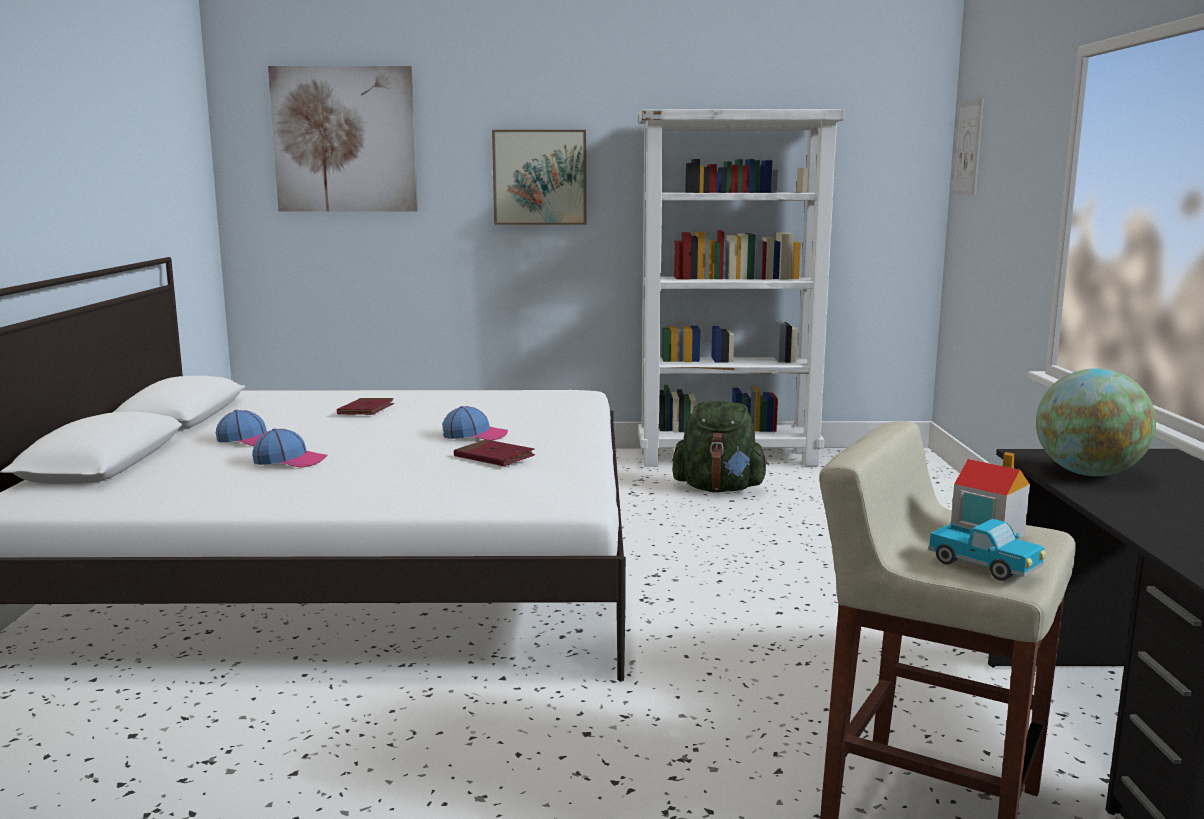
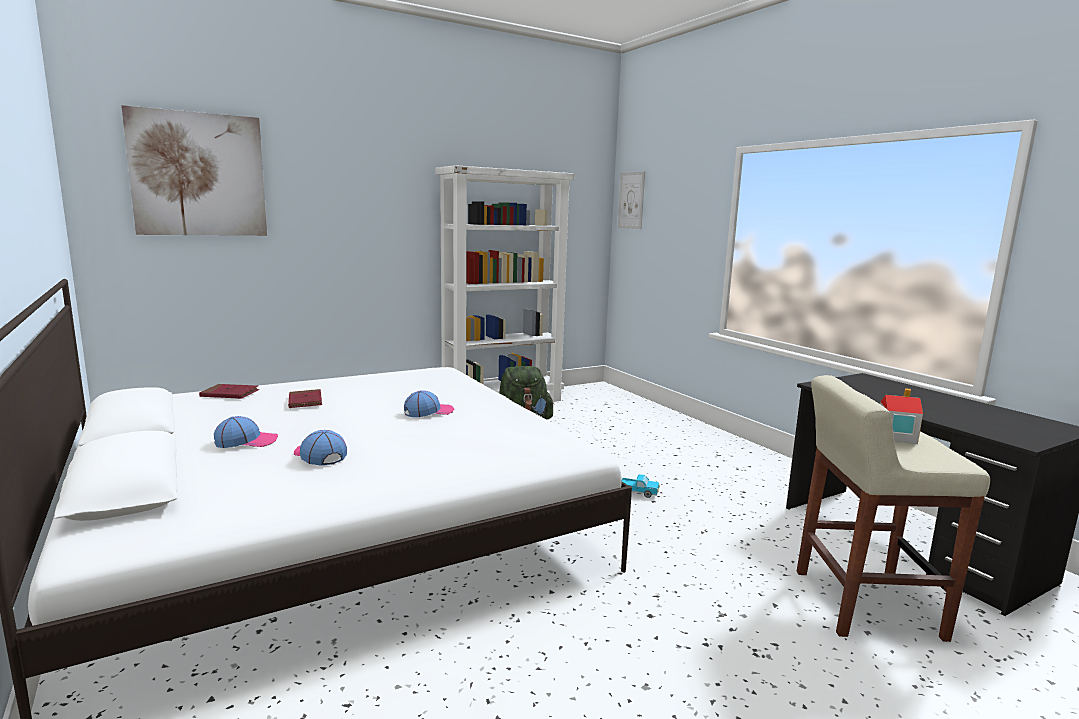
camera: 30 degrees left, 0 degrees up
(290, 460) = (319, 455): cap -> cap turned 105 degrees counterclockwise
(494, 457) = (479, 427): red book -> red book (229, 394)
(540, 177) = (364, 211): picture -> none
(984, 567) = (936, 457): toy truck -> toy truck (639, 493)
(1088, 474) = (863, 393): globe -> none

